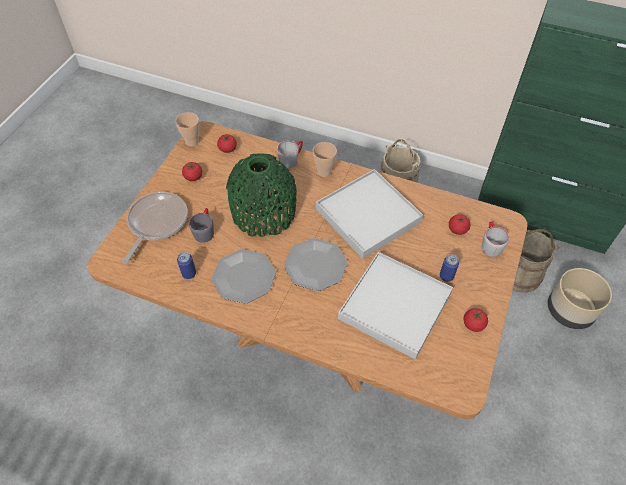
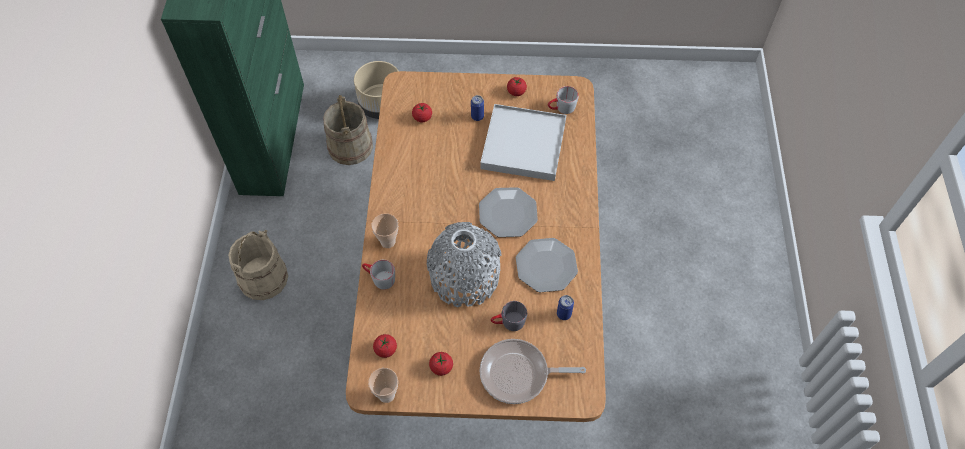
camera: 110 degrees left, 5 degrees up
(264, 213) = (464, 277): green vase -> grey vase
(368, 216) = (433, 188): white tray -> none
(490, 244) = (429, 93): grey mug -> grey mug (561, 108)

